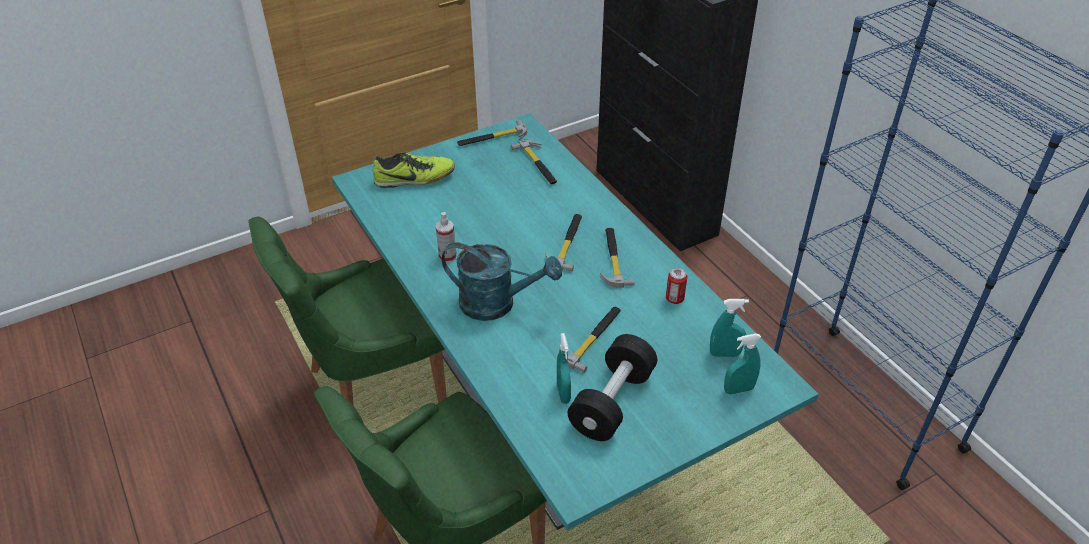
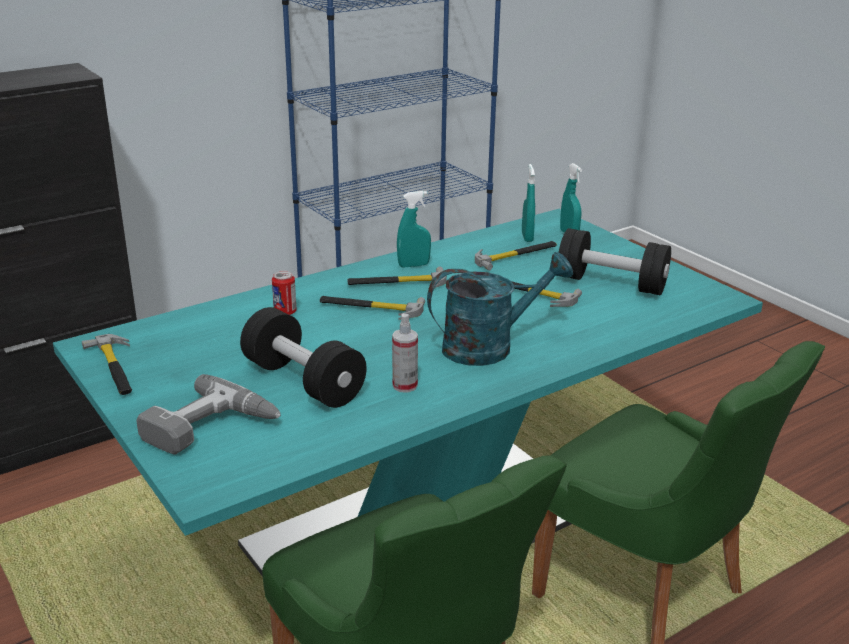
camera: 95 degrees left, 15 degrees down
(415, 179) = (211, 429): shoe -> power drill
(462, 212) = (303, 381): none -> black dumbbell
(497, 304) = (489, 346): turquoise watering can -> turquoise watering can turned 60 degrees clockwise
(538, 164) = (196, 331): hammer -> hammer (515, 255)
(563, 393) = (612, 306): turquoise spray bottle -> turquoise spray bottle (413, 265)
(674, 299) = (457, 255): can -> can (285, 312)

